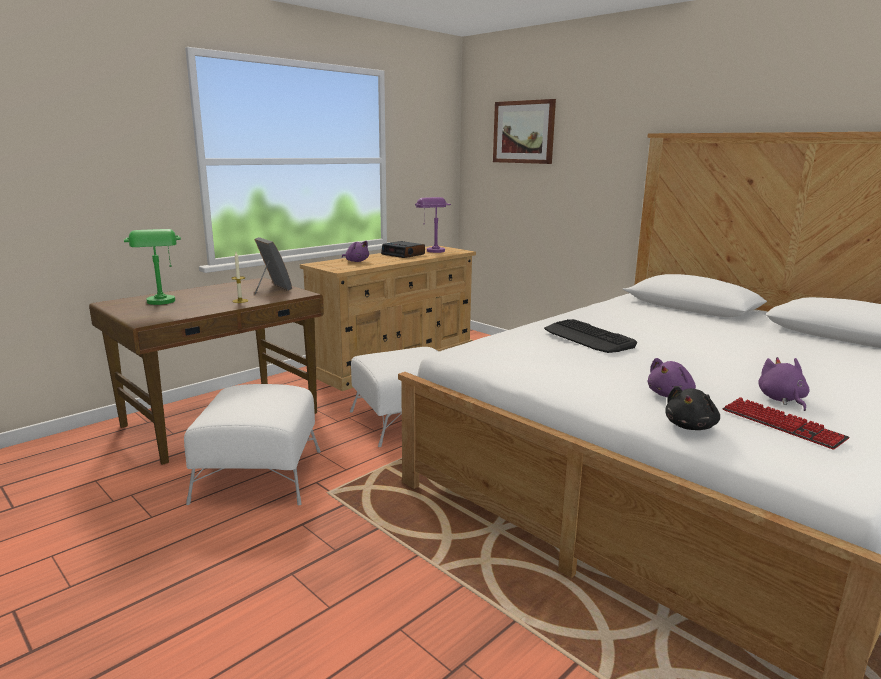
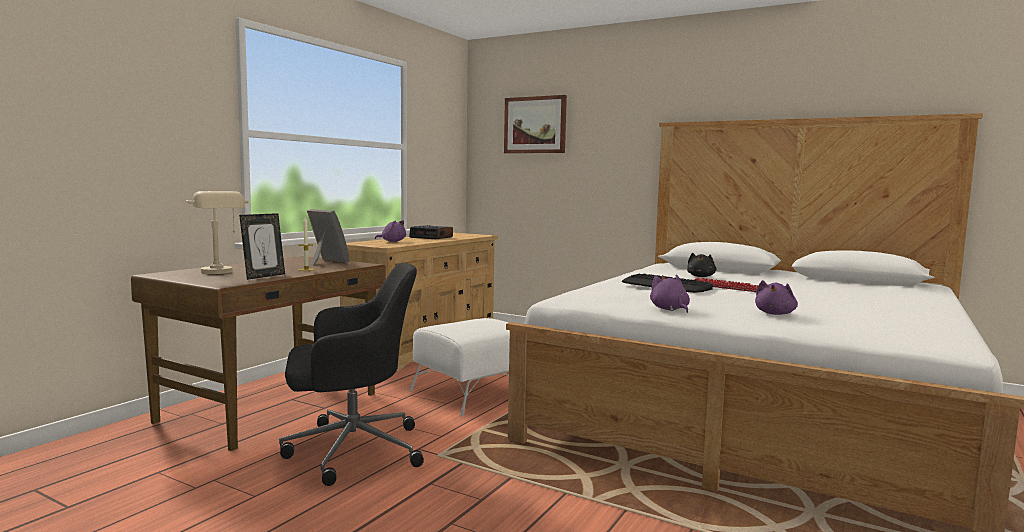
camera: 15 degrees left, 10 degrees down
(162, 303) = (220, 273): green table lamp -> beige table lamp
(192, 310) = (264, 276): none -> picture frame
(257, 476) = (351, 450): white ottoman -> black office chair
(432, 250) = (455, 235): purple table lamp -> none
(690, 426) = (814, 328): black plush toy -> black plush toy (701, 276)
(781, 425) = (877, 324): keyboard -> keyboard (726, 287)
(782, 399) = (859, 312): purple plush toy -> purple plush toy (669, 309)

